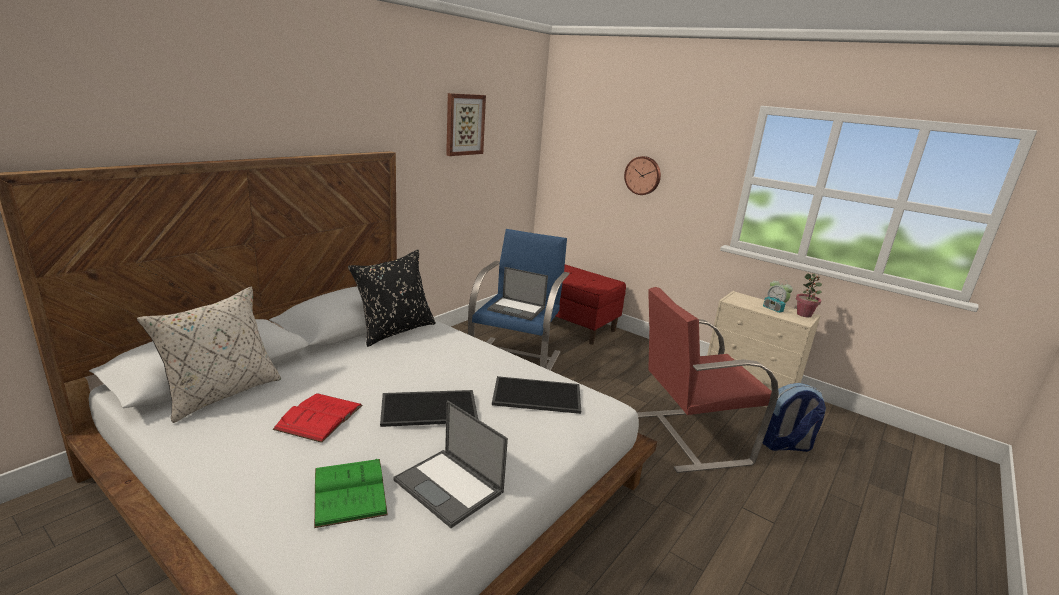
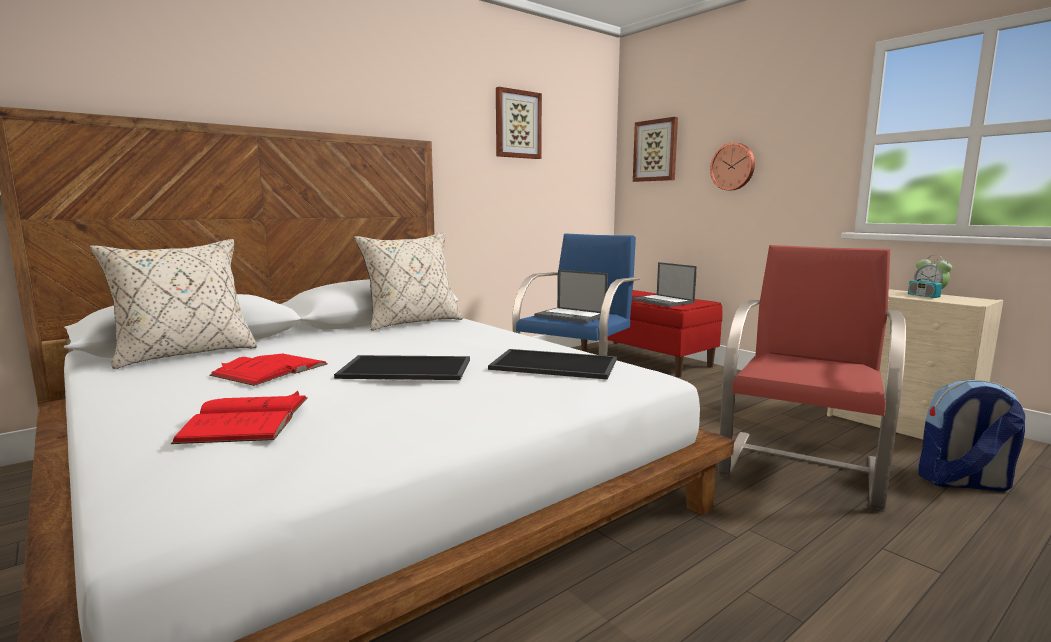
camera: 15 degrees right, 10 degrees down
(349, 491) = (246, 419): green book -> red book
(394, 330) = (412, 322): black pillow -> beige pillow
(450, 487) = (381, 426): laptop -> laptop (663, 301)
(578, 146) = (656, 150): none -> picture
(689, 438) = (801, 466): red armchair -> red armchair turned 120 degrees clockwise
(804, 314) = (975, 299): potted plant -> none

